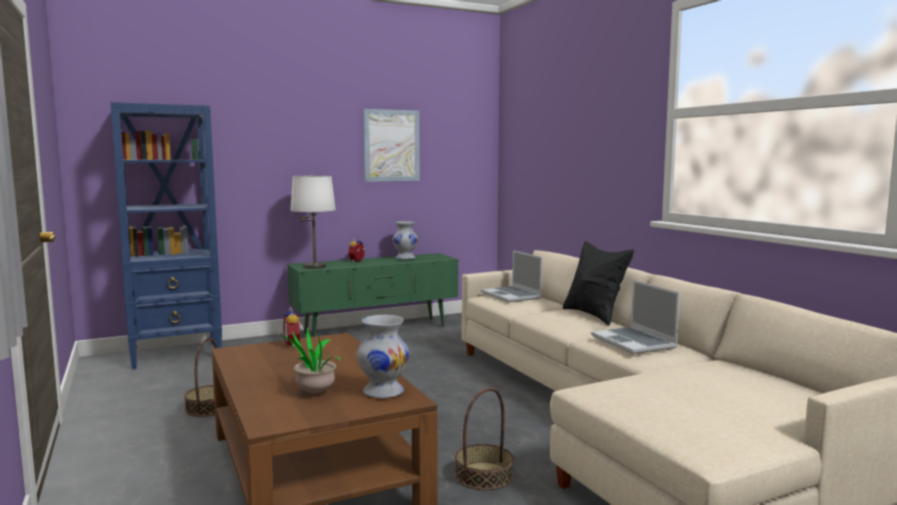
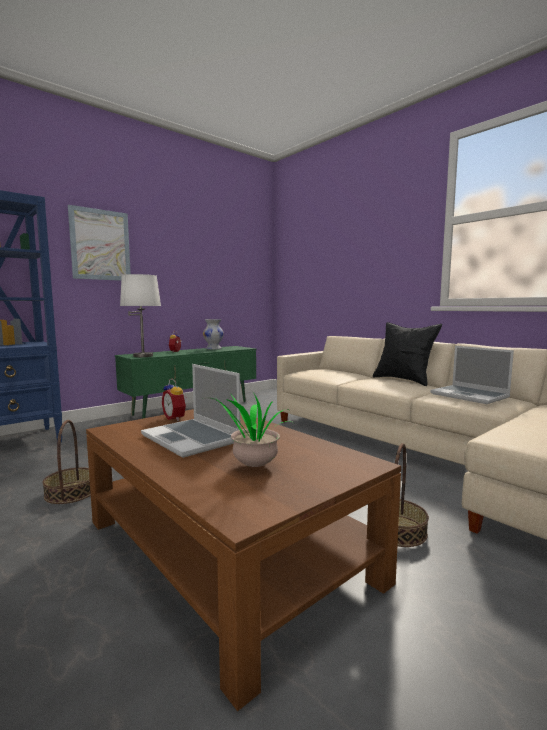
camera: 15 degrees left, 0 degrees up
(383, 392) = (328, 458): white vase -> none
(391, 145) = (198, 257): picture -> picture (100, 245)
(512, 296) = (321, 371): laptop -> laptop (192, 439)

